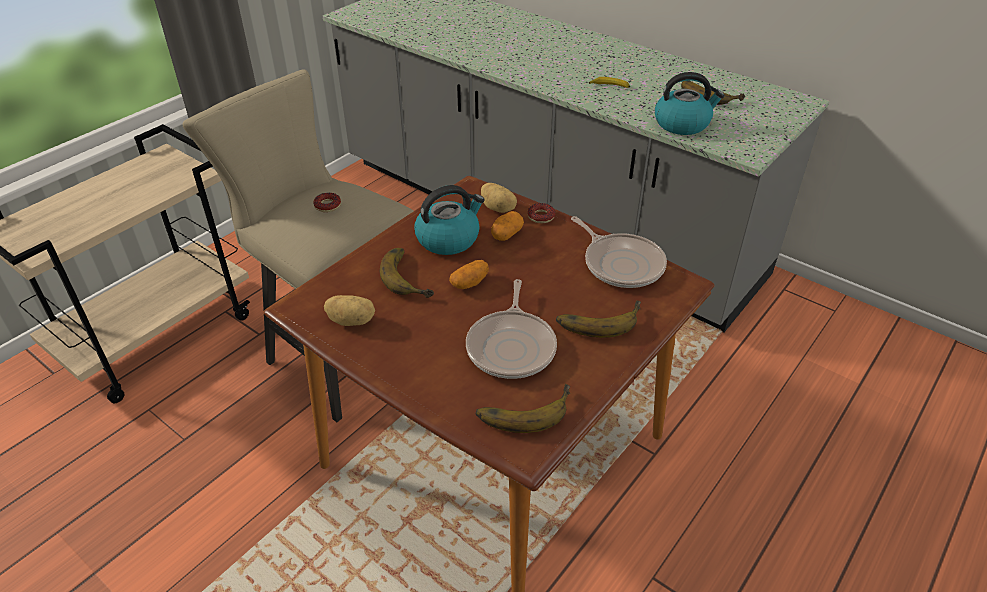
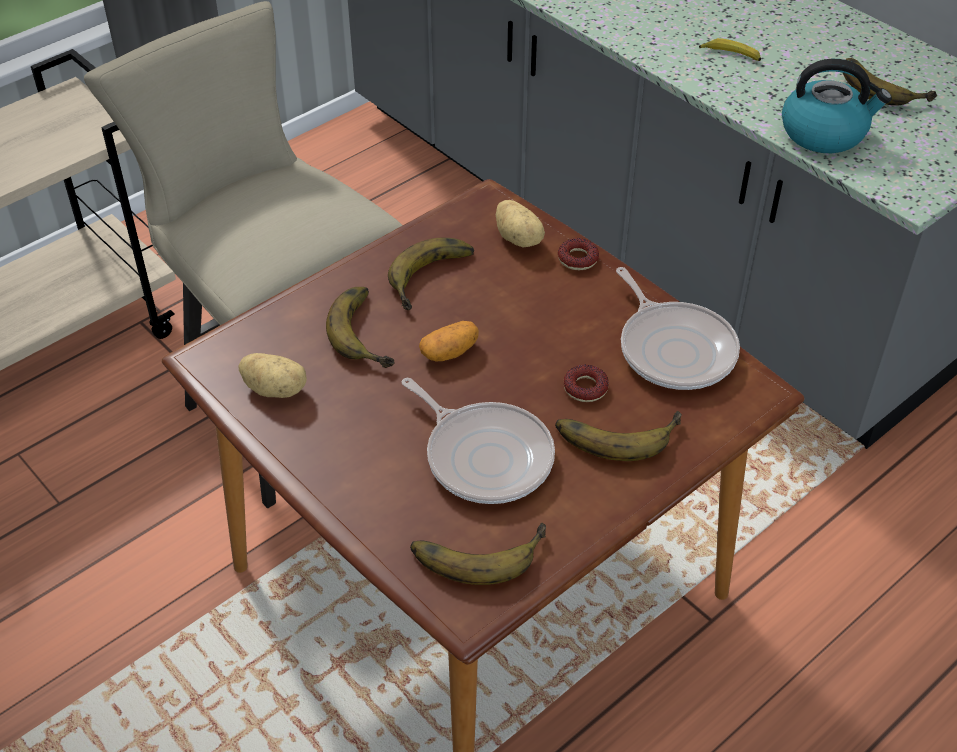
camera: 10 degrees right, 5 degrees up
(327, 205) = (278, 206): donut -> donut (585, 388)
(448, 239) = (436, 279): kettle -> banana
(506, 234) = (520, 282): potato -> none
(512, 346) = (485, 456): frying pan -> frying pan turned 60 degrees counterclockwise

